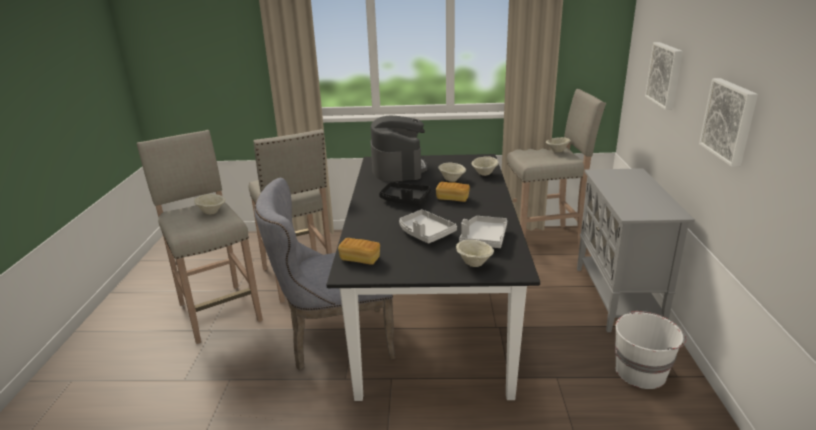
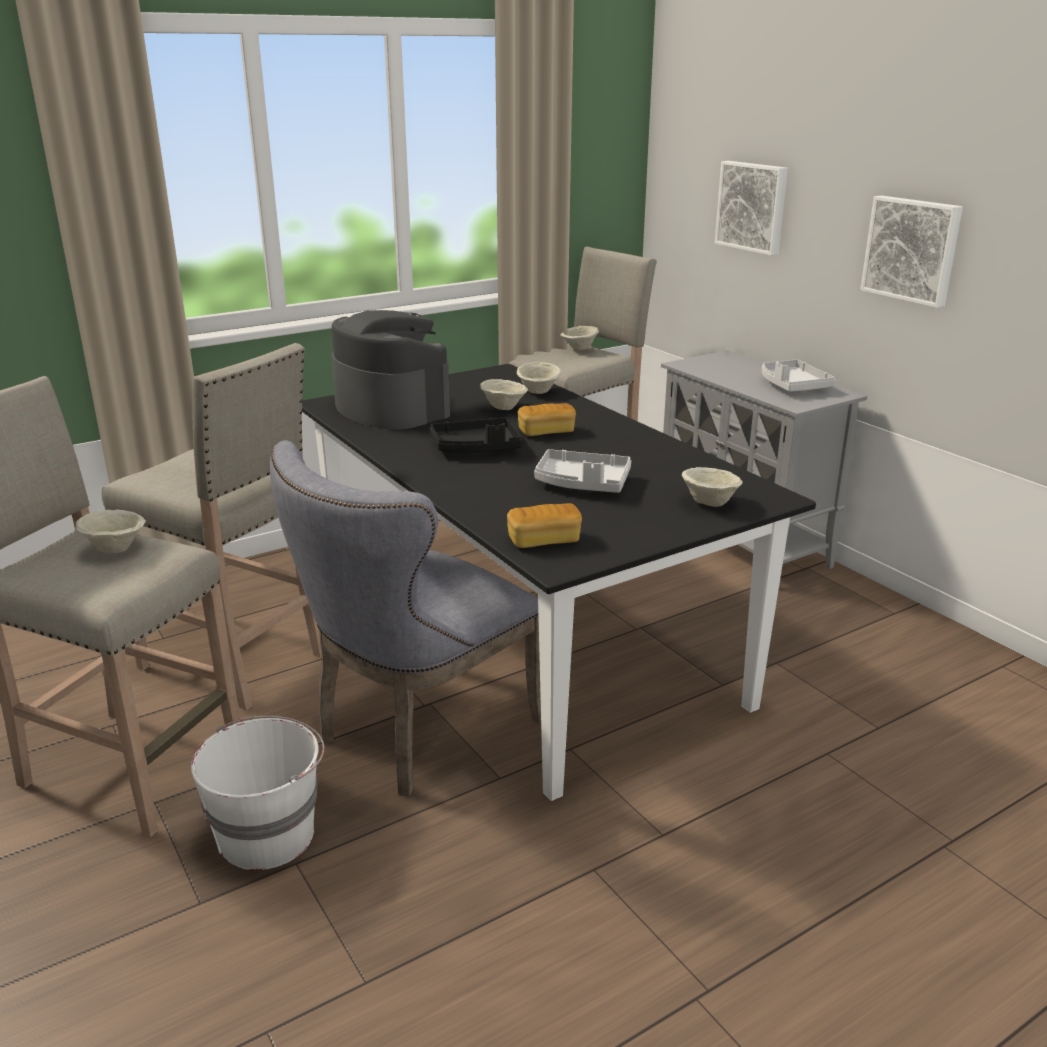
camera: 35 degrees left, 0 degrees up
(483, 239) = (672, 471): grey tray -> grey tray (792, 386)
(641, 372) = (856, 621): white bucket -> white bucket (268, 834)

